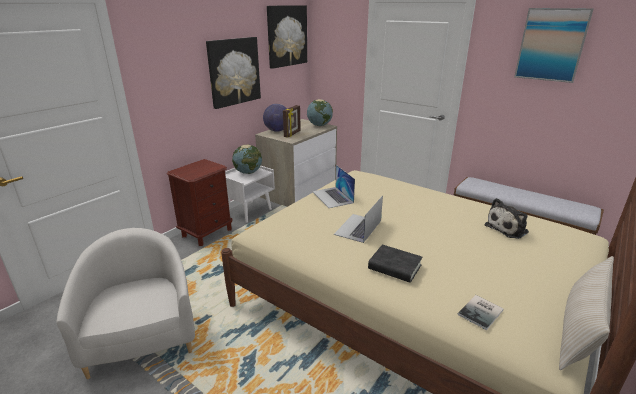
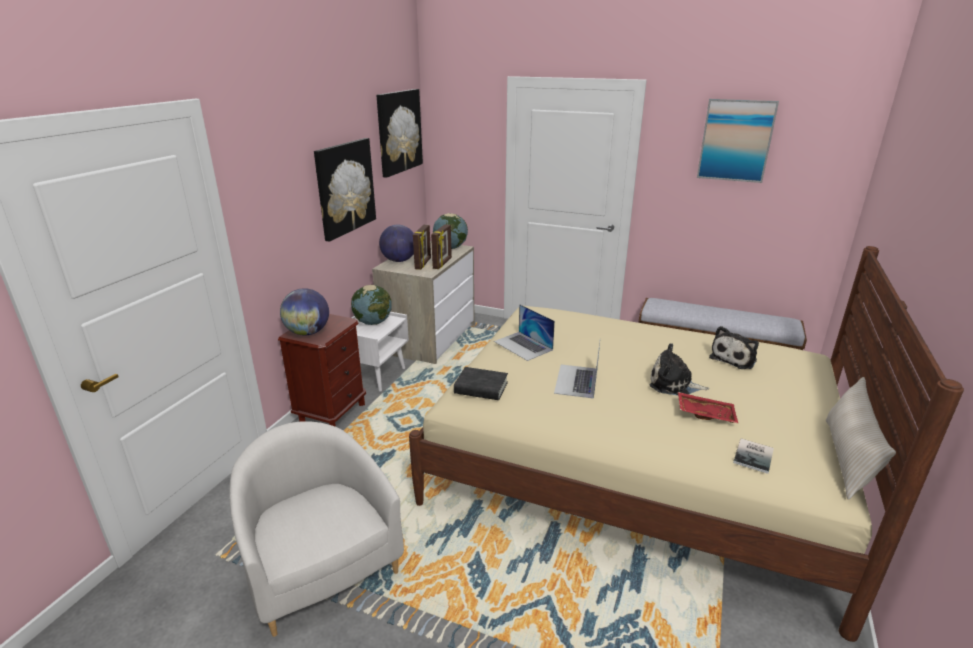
camera: 15 degrees left, 0 degrees up
(187, 171) = (308, 332): none -> globe
(306, 135) = (443, 263): none -> picture frame
(394, 267) = (643, 422): black book -> black book (481, 388)
(439, 241) = (673, 384): none -> plush toy
(454, 269) = (705, 413): none -> red tray

